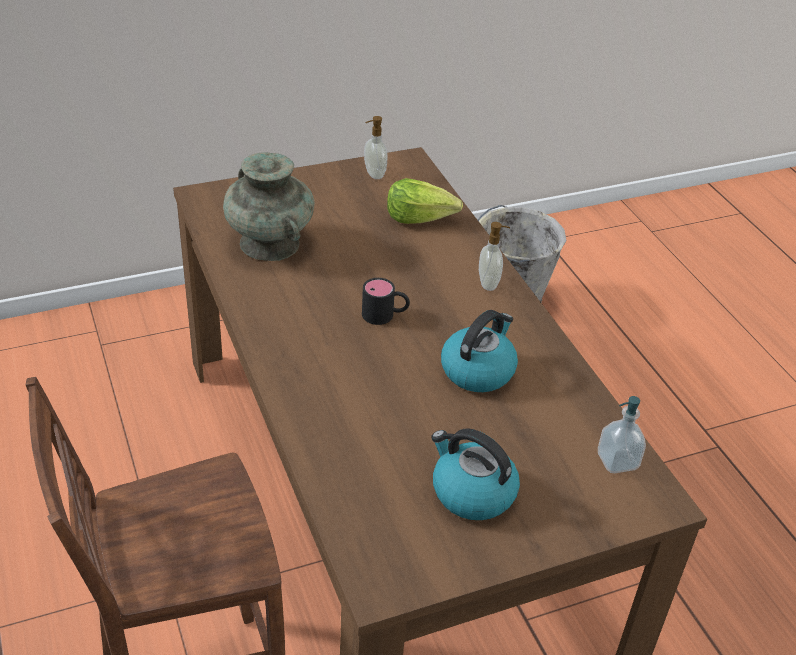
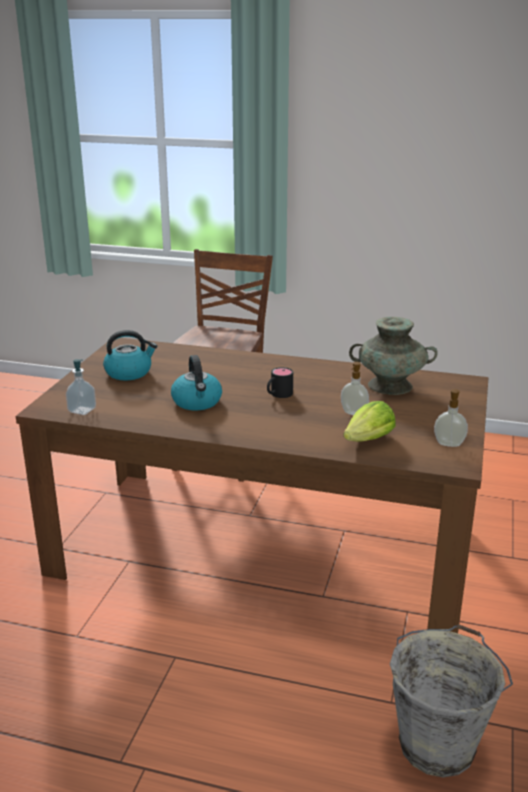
camera: 130 degrees right, 15 degrees down
(489, 283) = (264, 435): soap dispenser -> soap dispenser (353, 413)

